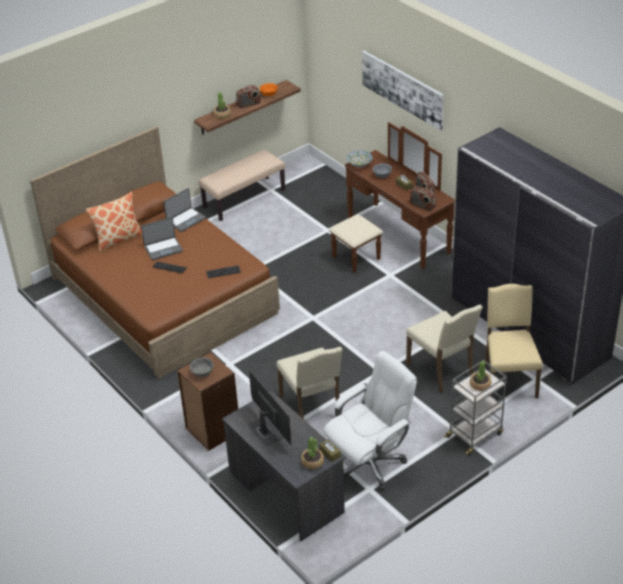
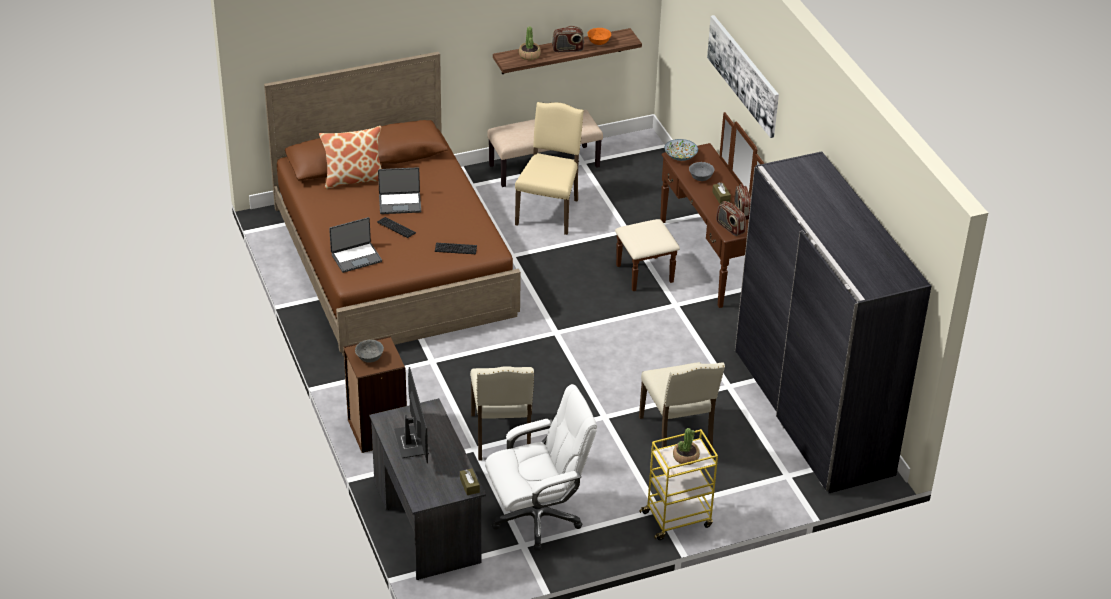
camera: 15 degrees right, 0 degrees up
(185, 220) = (442, 175): laptop -> laptop (356, 257)
(312, 462) = (445, 489): potted plant -> none
(474, 434) = (677, 519): grey cart -> yellow cart
(508, 379) = (753, 467): beige chair -> beige chair (549, 211)

